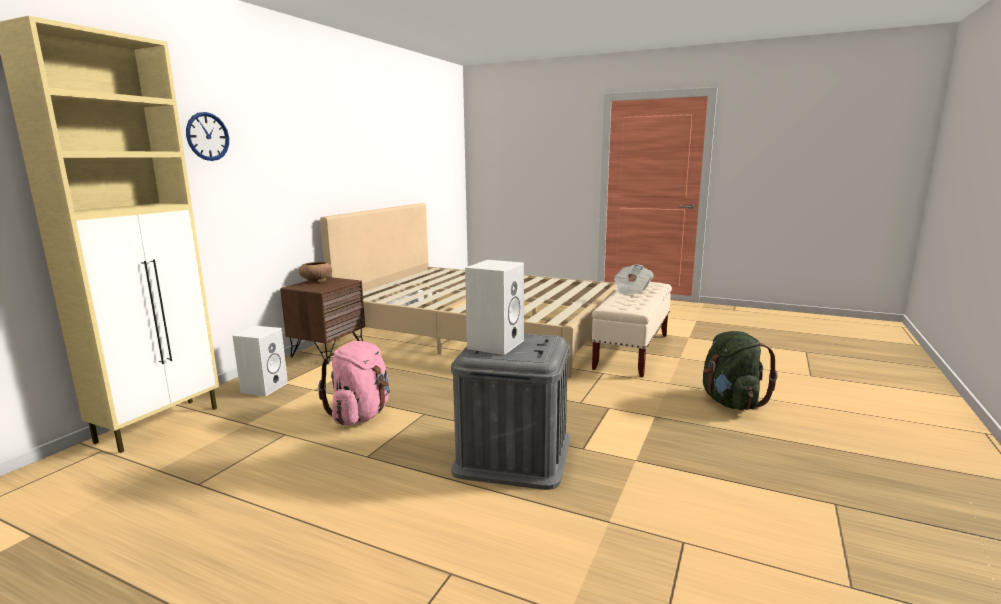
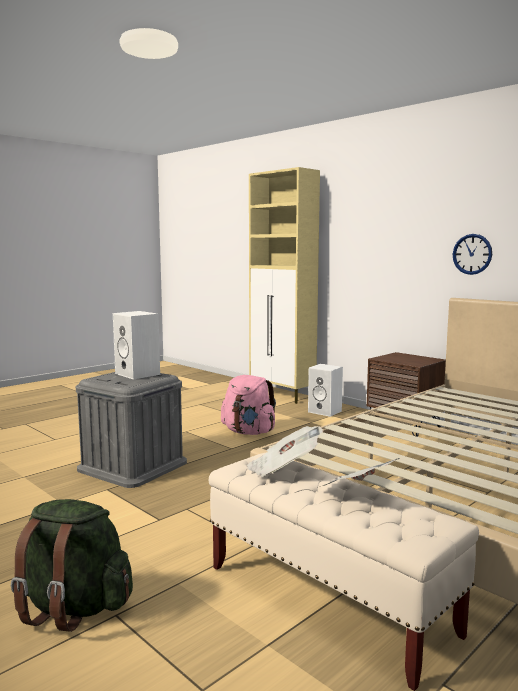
camera: 110 degrees right, 5 degrees down
(207, 136) = (360, 221): wall clock -> wall clock (472, 254)
(316, 281) = (420, 358): brown bowl -> none
(623, 302) = (283, 469): none -> newspaper

